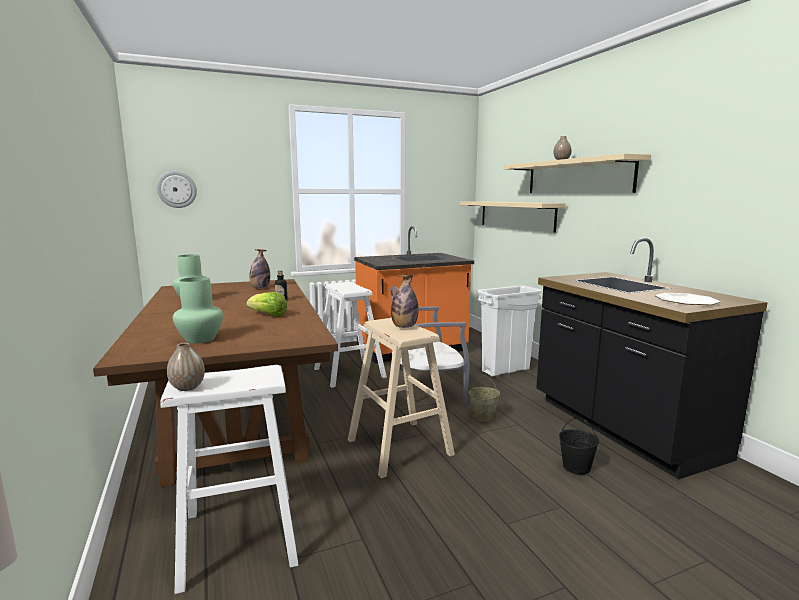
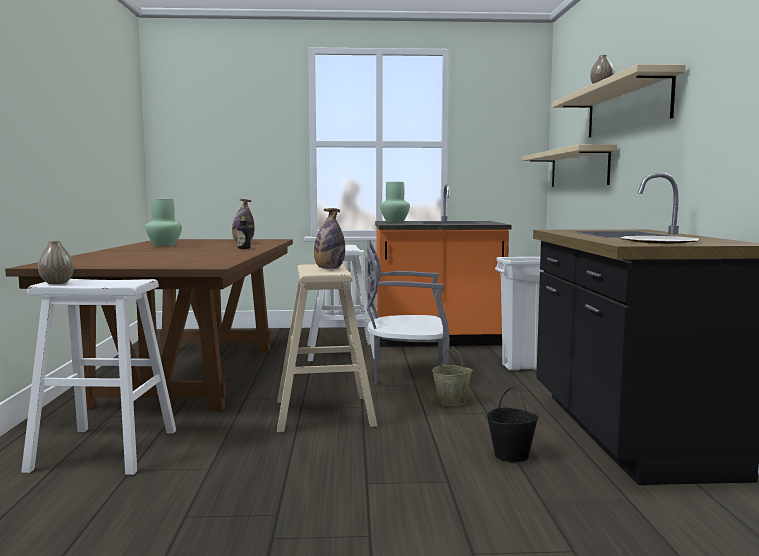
camera: 20 degrees right, 5 degrees down
(177, 189) = (188, 142): wall clock -> none
(199, 339) = (115, 261): green vase -> green vase (394, 222)
(268, 315) = (207, 254): lettuce -> none

